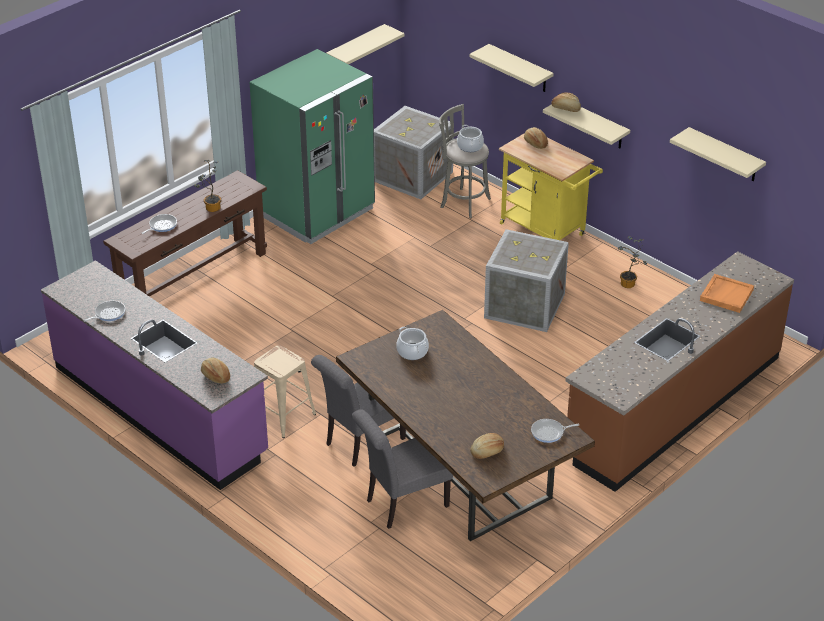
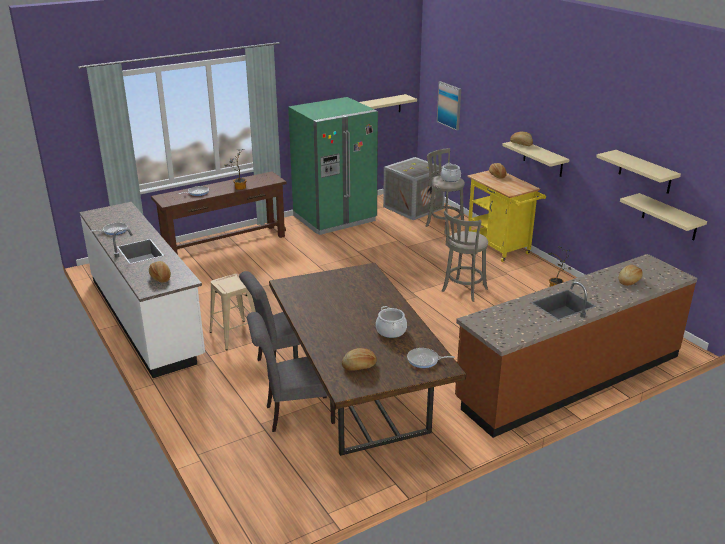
camera: 15 degrees right, 10 degrees down
(160, 410) = (146, 317): purple counter -> white counter
(412, 352) = (333, 286): cooking pot -> cooking pot (391, 331)
(451, 41) = (449, 105): none -> picture
(520, 69) = (493, 119): beige shelf -> beige shelf (669, 217)
(523, 306) = (463, 291): crate -> grey stool
(726, 295) = (629, 281): orange tray -> bread

